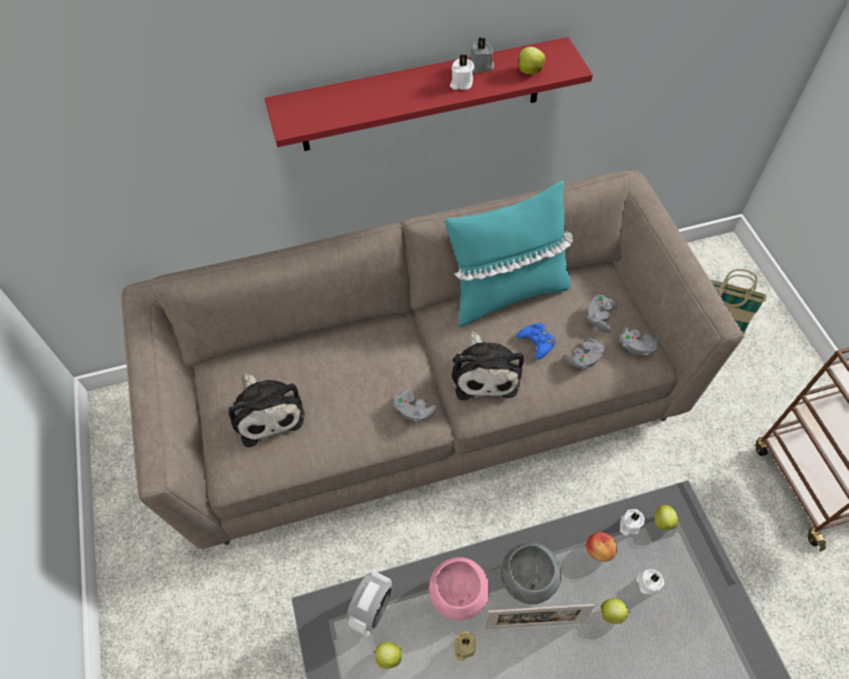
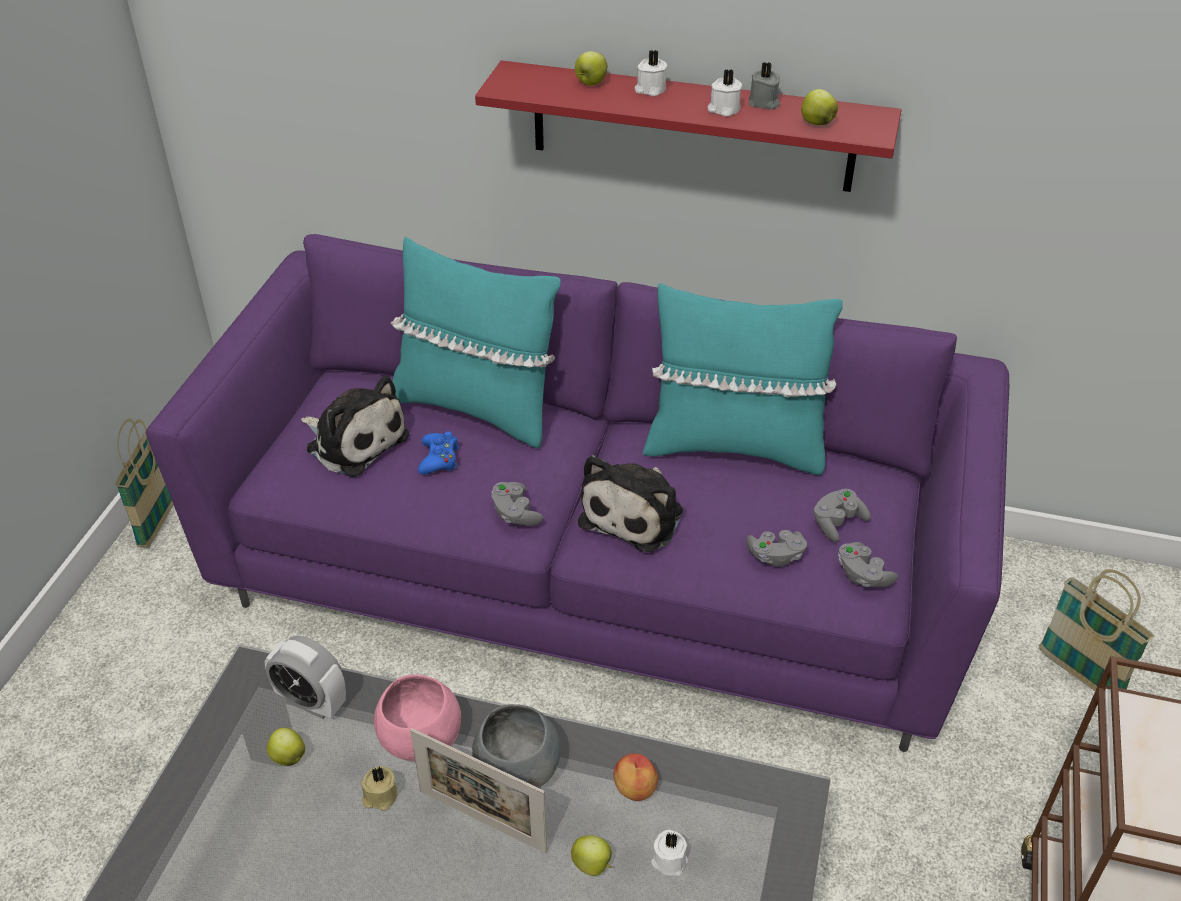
camera: 30 degrees right, 15 degrees down
(116, 514) = (159, 521): none -> basket
(267, 411) = (354, 441): plush toy -> plush toy turned 60 degrees counterclockwise
(329, 344) = (476, 408): none -> turquoise pillow
(372, 610) = (311, 702): alarm clock -> alarm clock turned 60 degrees clockwise
(426, 399) = (591, 572): beige sofa -> purple sofa
(537, 342) = (728, 512): blue game controller -> blue game controller (439, 459)
(628, 525) = (699, 783): white candle -> white candle (650, 89)
(663, 522) = (750, 805): apple -> apple (590, 83)

